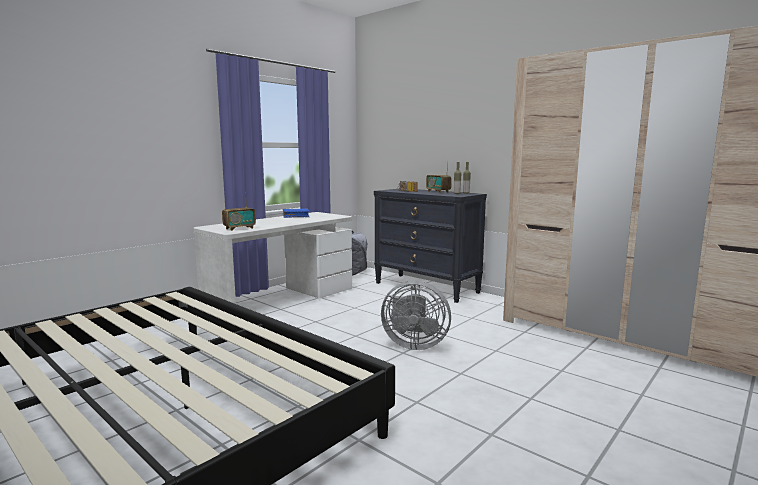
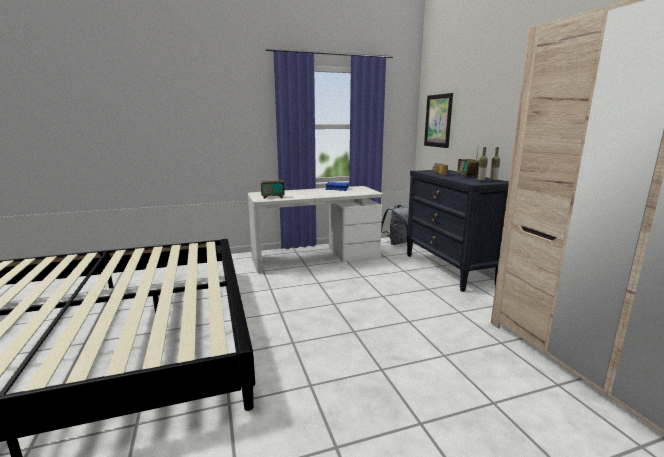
camera: 30 degrees right, 5 degrees up
(385, 139) = (438, 121): none -> picture
(413, 344) = (372, 326): grey fan -> none

